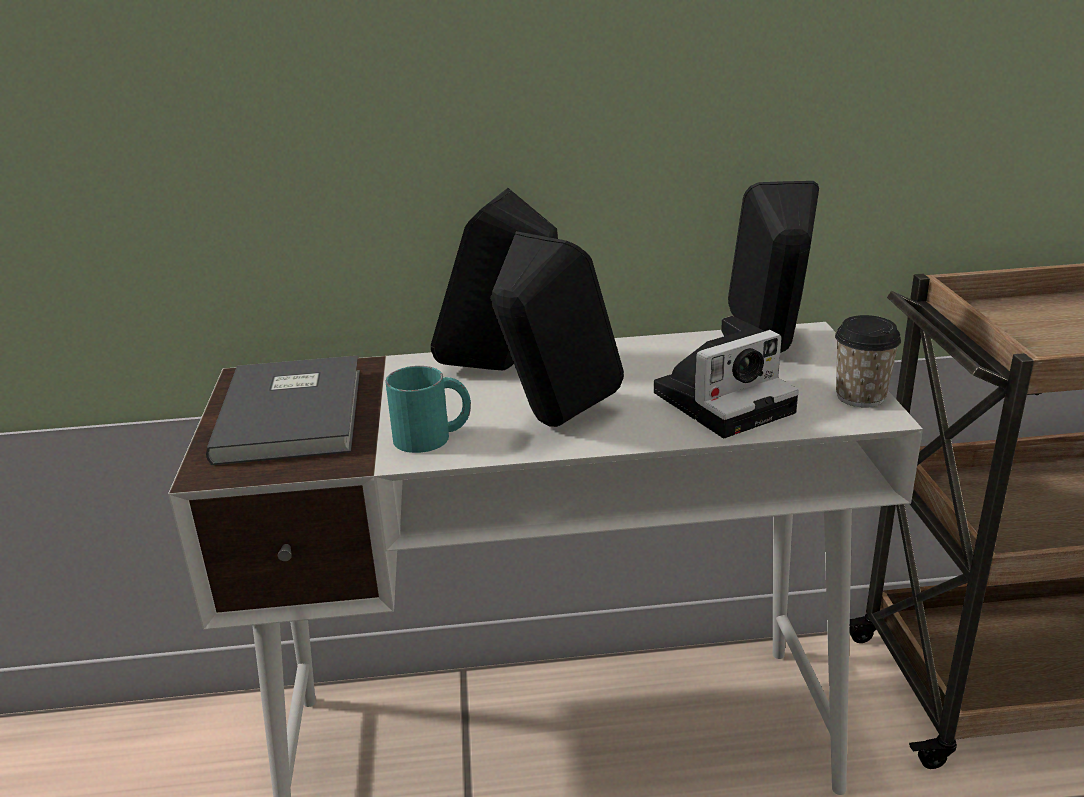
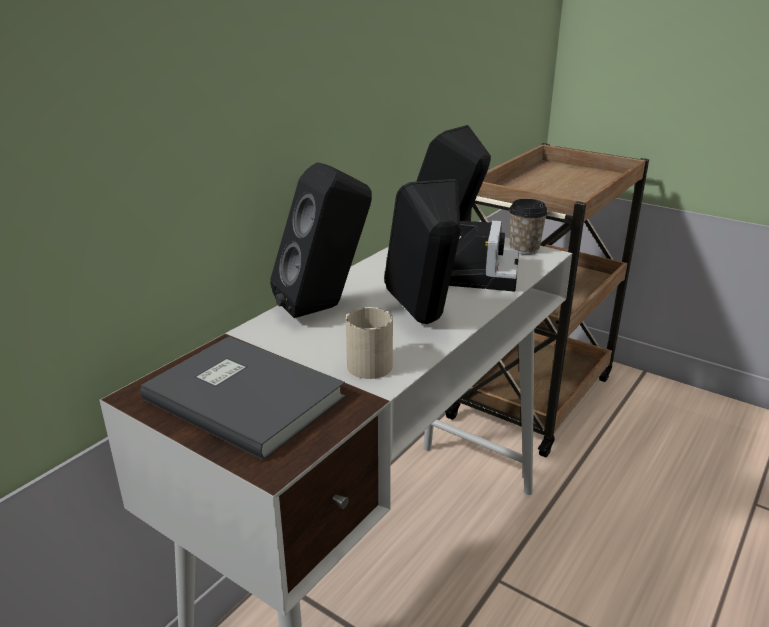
camera: 50 degrees left, 0 degrees up
(433, 436) = (374, 361): turquoise mug -> beige mug

